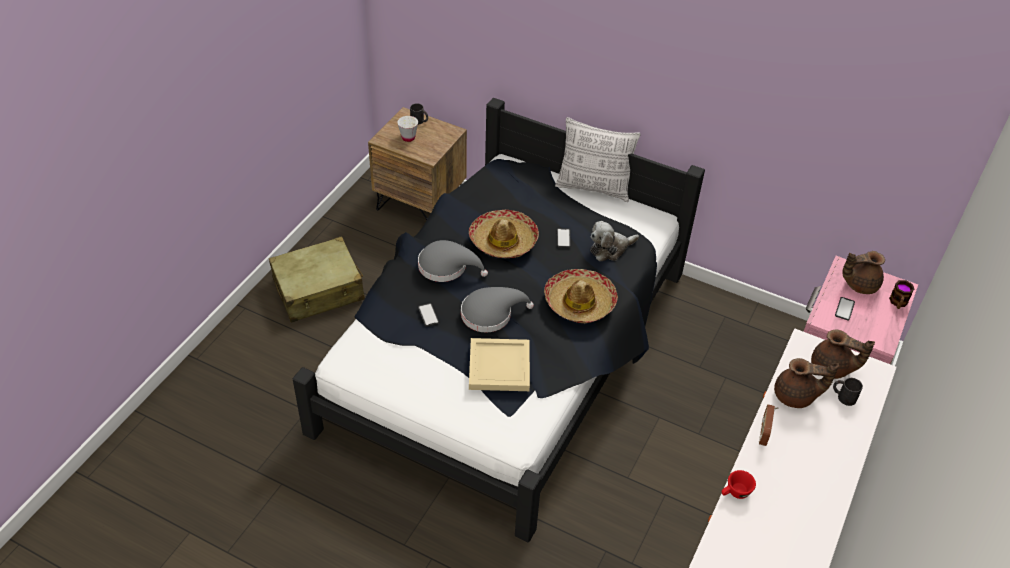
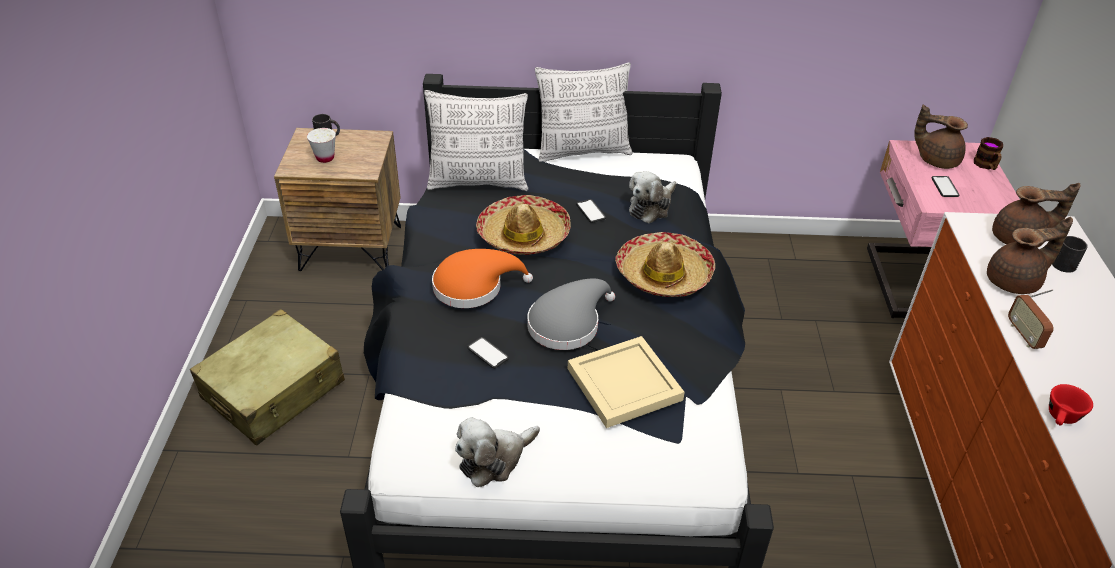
camera: 25 degrees left, 5 degrees down
(392, 382) = (494, 459): none -> plush toy
(447, 267) = (473, 286): grey hat -> orange hat
(500, 189) = (478, 182): none -> pillow
(859, 284) = (936, 159): brown teapot -> brown teapot turned 60 degrees clockwise

